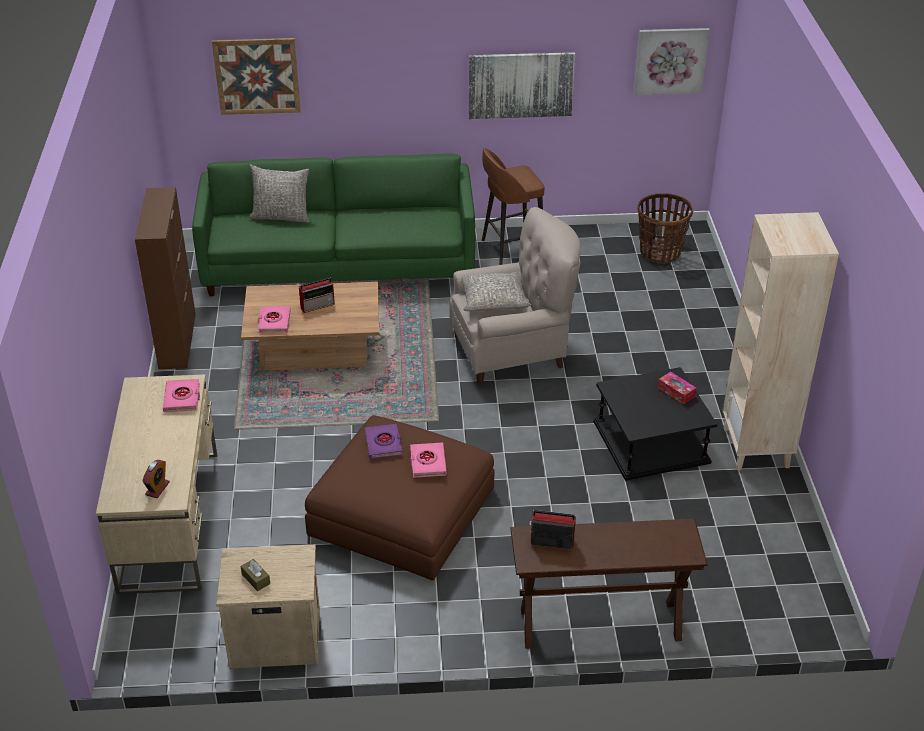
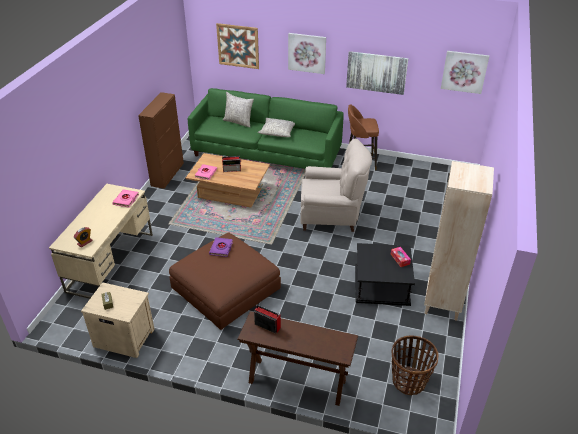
camera: 20 degrees right, 0 degrees up
(391, 69) = (307, 53): none -> picture
(427, 463) = (238, 264): pink book -> none
(493, 299) = (322, 185): grey pillow -> grey pillow (278, 132)
(660, 252) = (441, 181): basket -> basket (409, 381)

